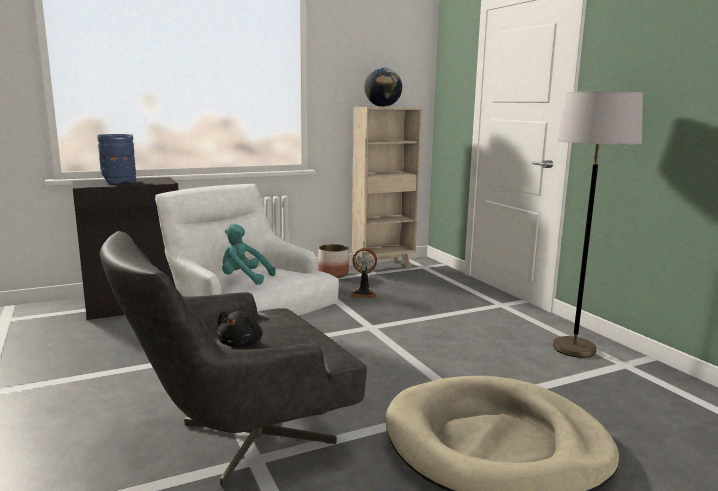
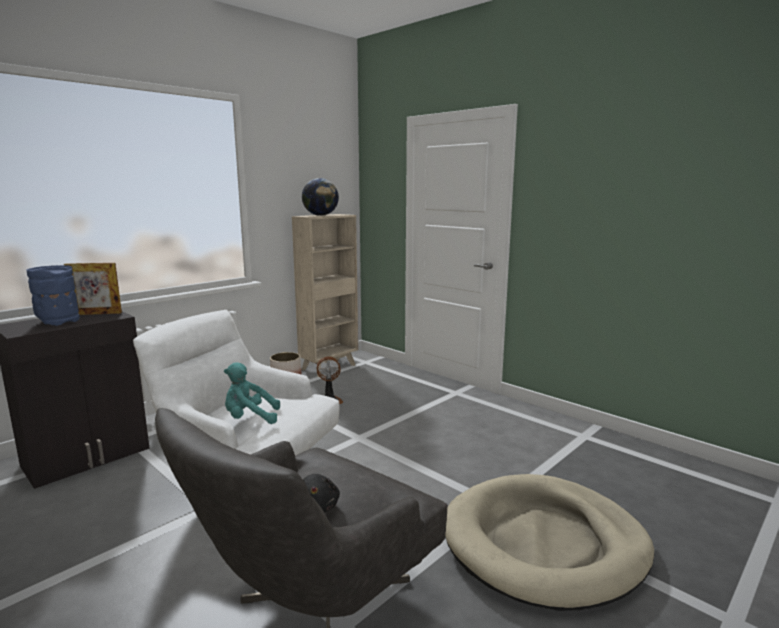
camera: 20 degrees left, 0 degrees up
(152, 179) = (96, 313): none -> picture frame
(574, 348) = (539, 427): grey floor lamp -> none

